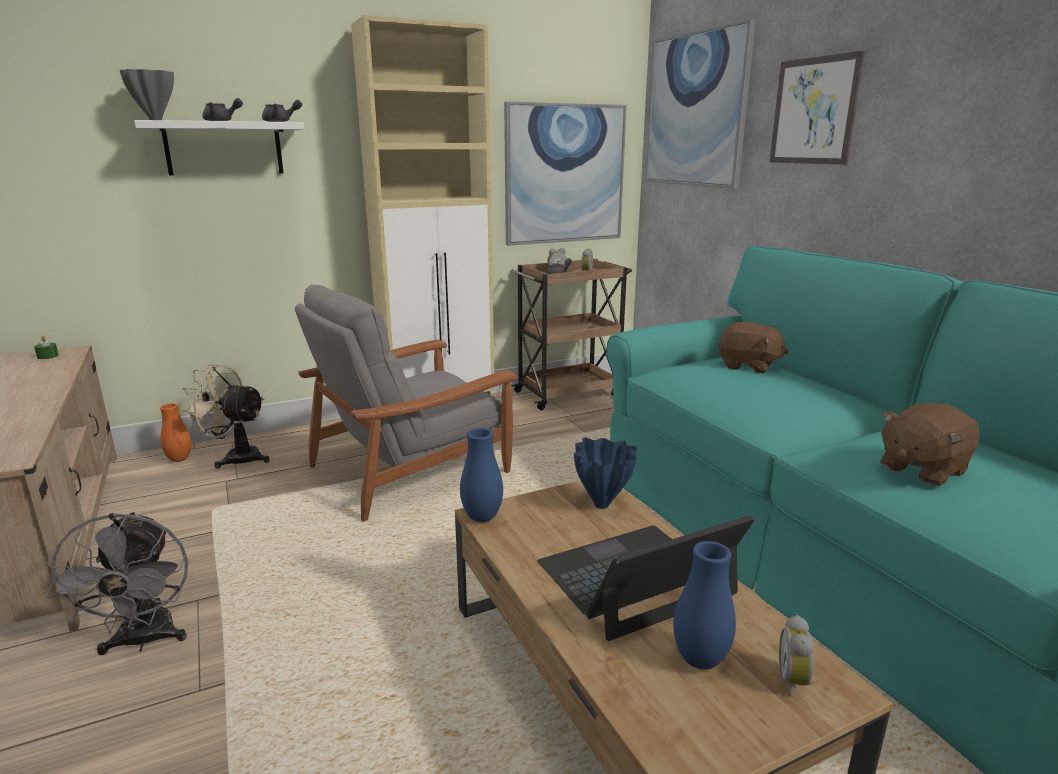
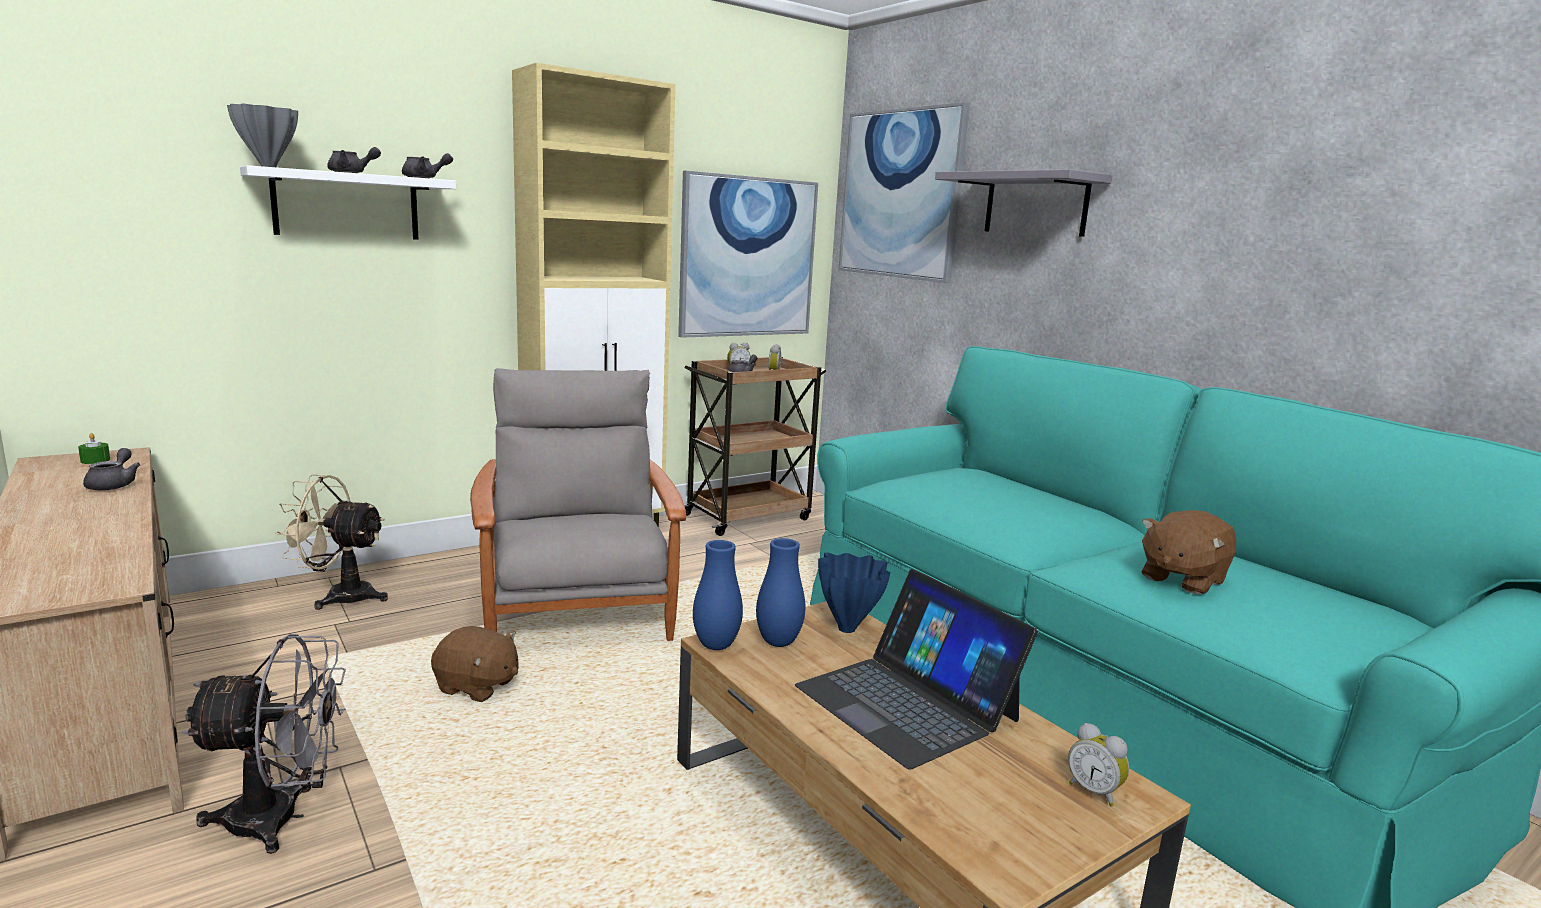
camera: 10 degrees left, 5 degrees down
(50, 376) = (114, 484): none -> grey teapot
(144, 641) = (282, 818): grey fan -> grey fan turned 75 degrees counterclockwise
(179, 459) = (261, 599): orange vase -> none
(411, 469) = (576, 606): grey armchair -> grey armchair turned 120 degrees clockwise
(636, 579) = (907, 702): laptop -> laptop turned 90 degrees counterclockwise
(700, 660) = (996, 776): blue vase -> blue vase (778, 642)
(748, 366) = (977, 479): brown plush toy -> brown plush toy (477, 687)
(794, 682) = (1094, 791): alarm clock -> alarm clock turned 45 degrees counterclockwise
(813, 111) = (1035, 204): picture -> grey shelf

